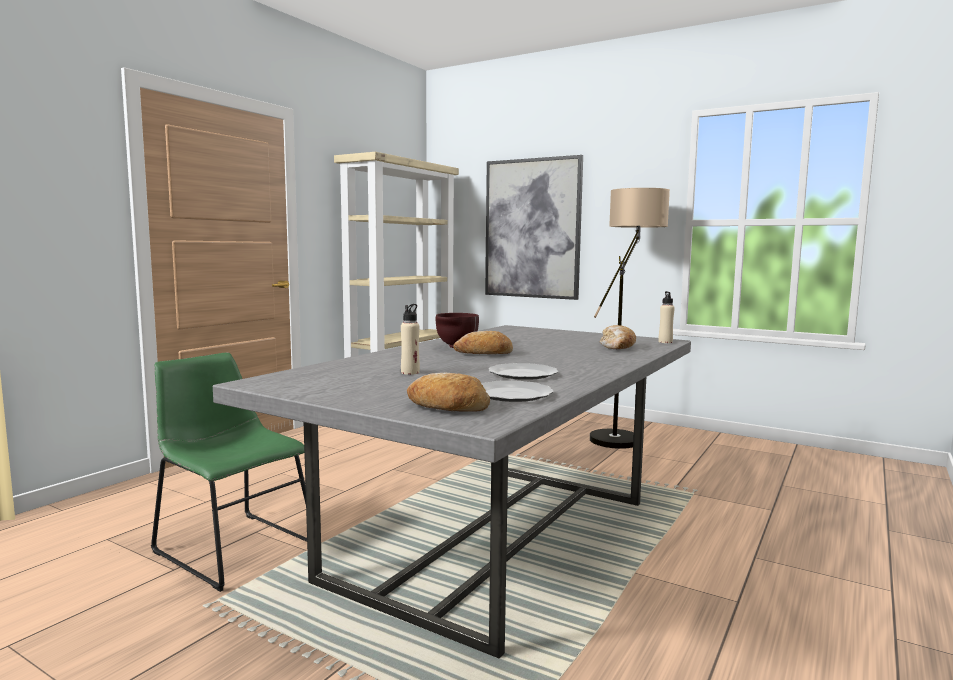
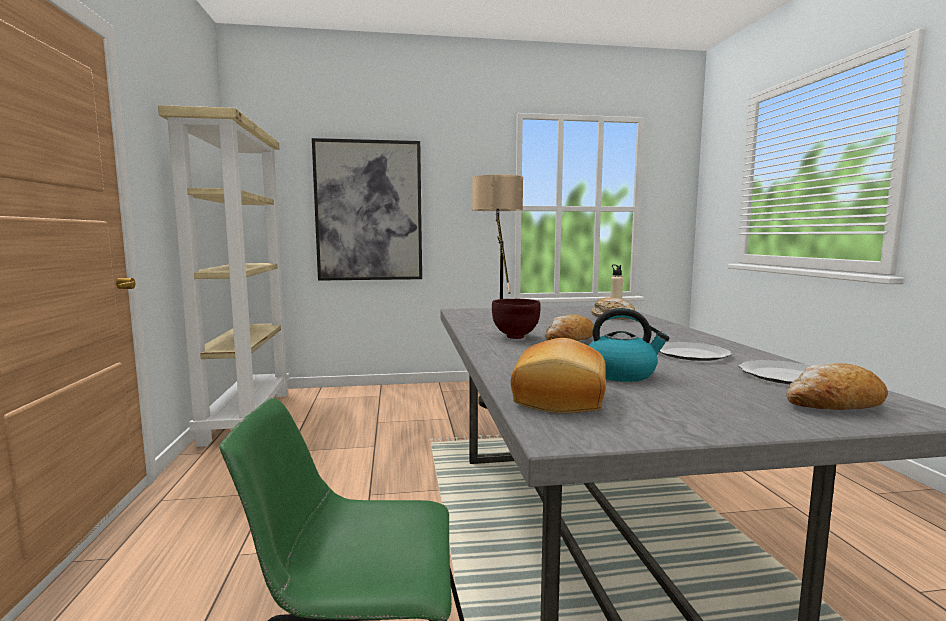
camera: 40 degrees left, 0 degrees up
(323, 373) = (562, 397): none -> bread
(410, 372) = (621, 374): beige bottle -> kettle

